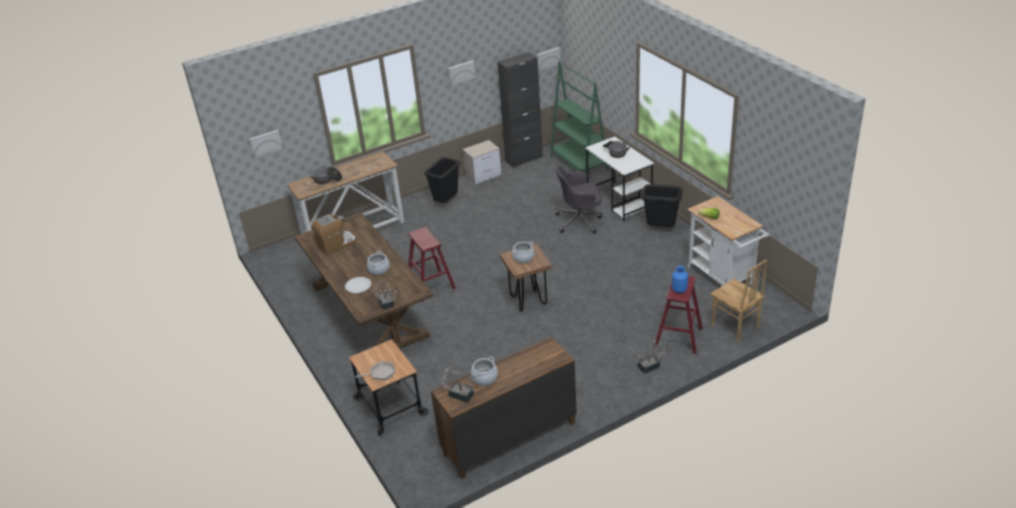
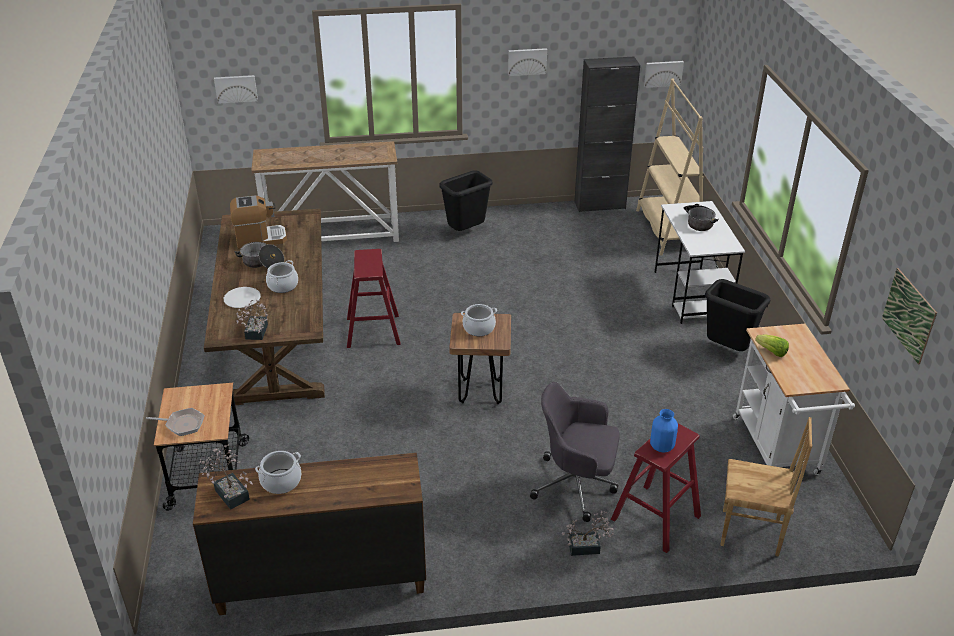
camera: 20 degrees right, 0 degrees up
(327, 180) = (302, 157): cooking pot -> cooking pot (262, 263)
(484, 175) = (535, 212): nightstand -> none
(579, 163) = (668, 230): green bookcase -> beige bookcase
(580, 221) = (620, 305): grey office chair -> grey office chair (576, 485)
(734, 328) = (750, 533): brown chair -> brown chair turned 60 degrees counterclockwise
(789, 172) = (909, 315): none -> picture

